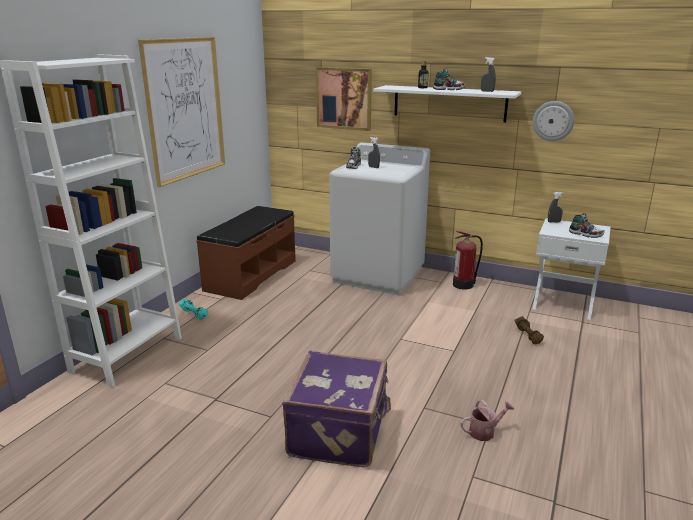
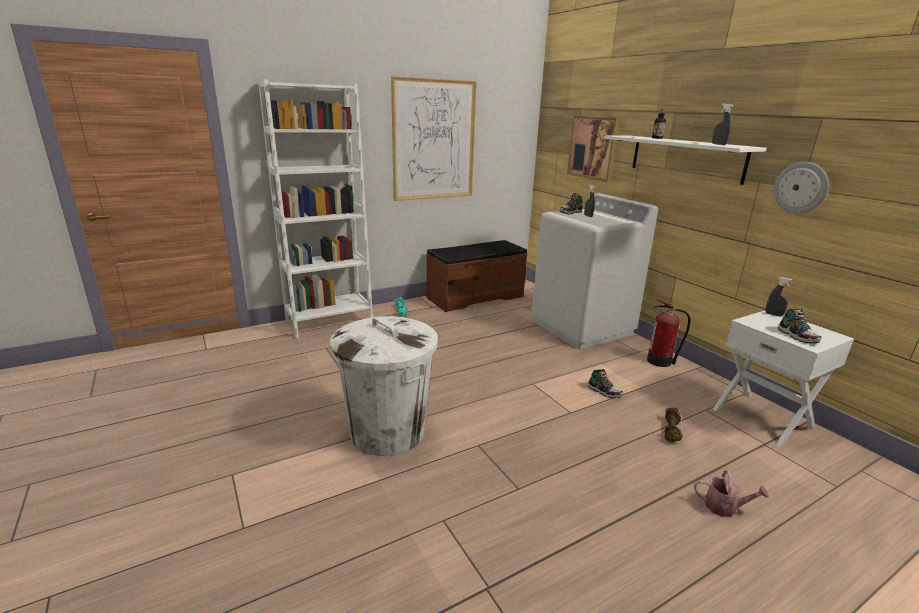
camera: 35 degrees right, 0 degrees up
(340, 433) = (387, 431): purple suitcase -> white trash can
(449, 89) = (680, 140): shoe -> shoe (604, 391)
(485, 431) = (505, 491): watering can -> watering can (724, 507)

